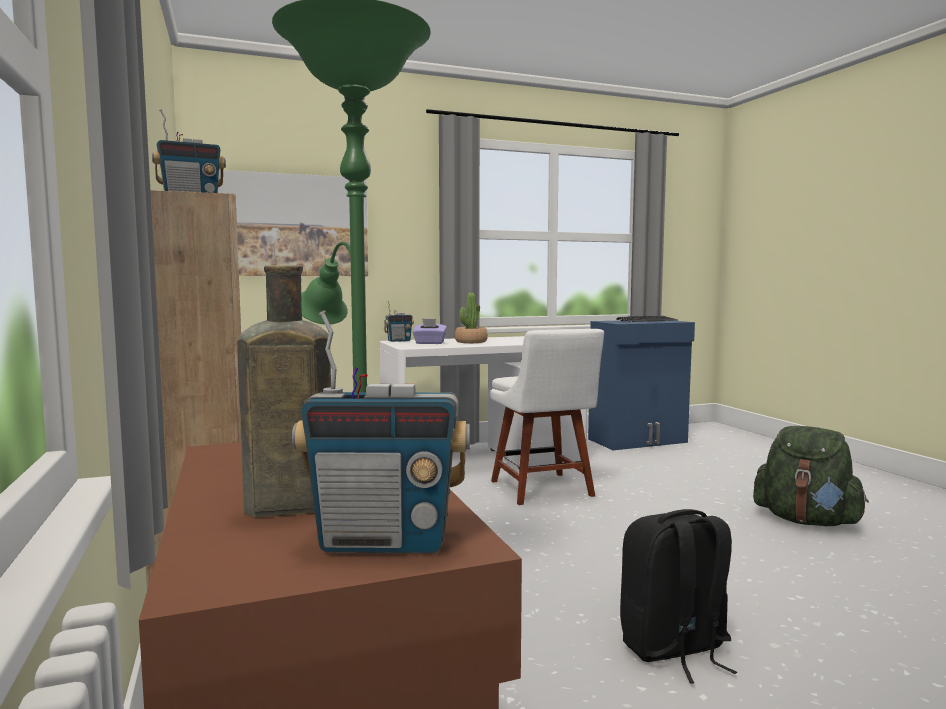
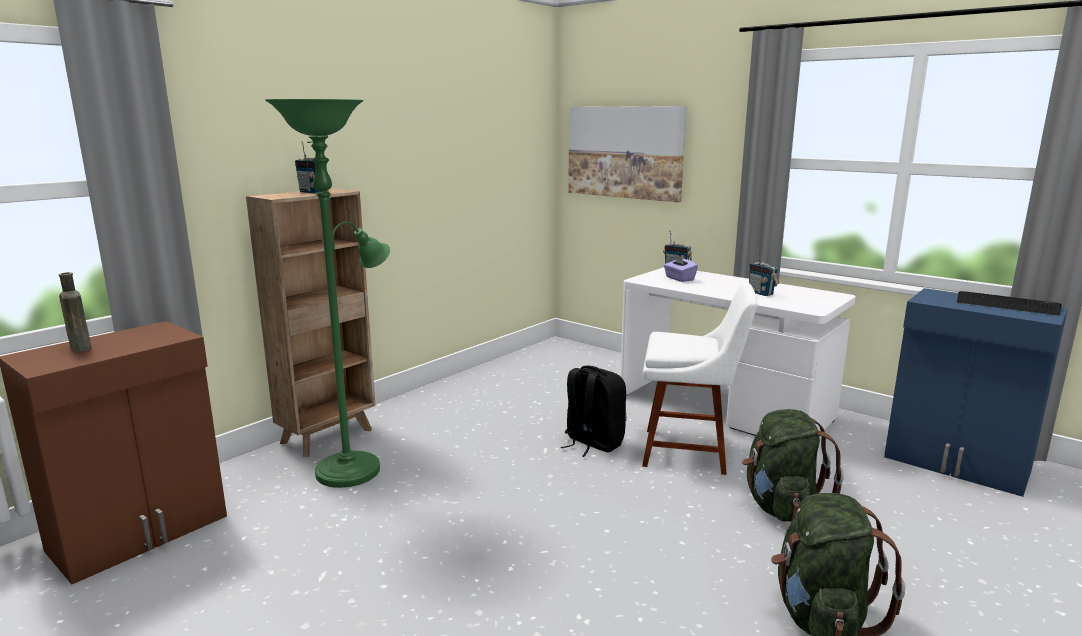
camera: 60 degrees right, 10 degrees up
(384, 542) = (43, 363): radio -> radio (761, 293)
(471, 342) = (718, 285): potted plant -> none
(543, 490) = (690, 451): white chair -> white chair turned 120 degrees counterclockwise
(657, 490) = (781, 506): none -> green backpack
(674, 649) = (438, 566): black backpack -> black backpack (592, 443)

